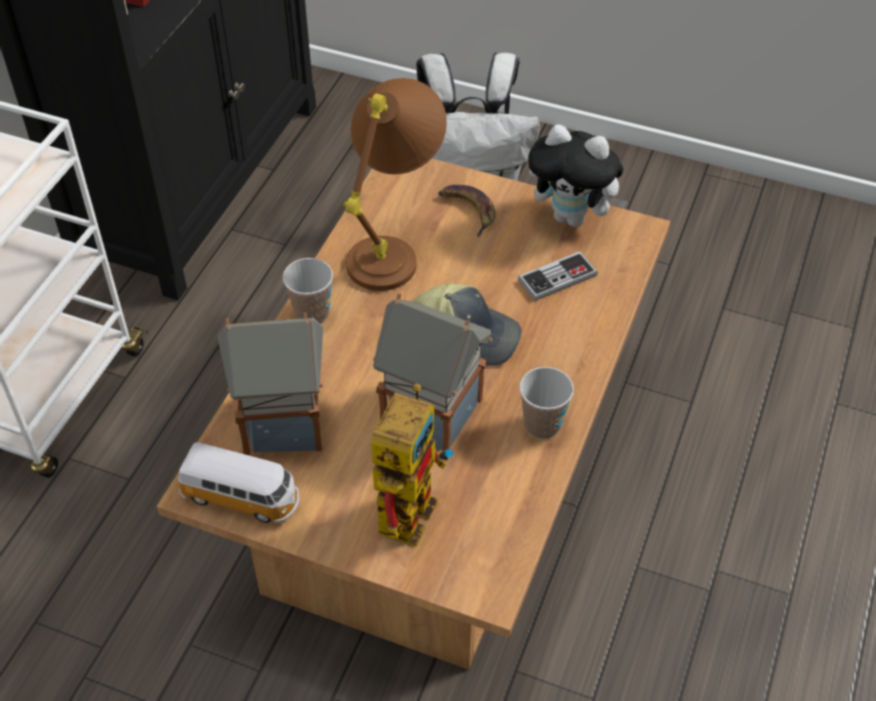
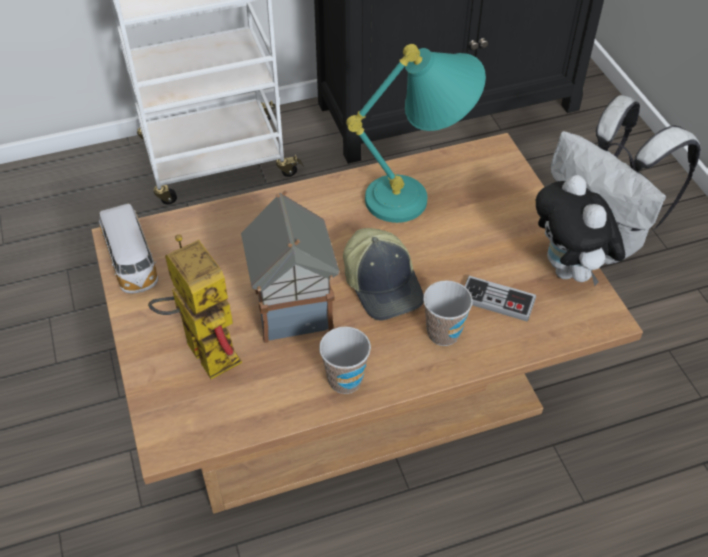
camera: 50 degrees right, 0 degrees up
(285, 421) = (212, 242): toy house -> none
(312, 314) = (314, 196): cup -> cup (443, 333)
(394, 248) = (419, 196): brown table lamp -> turquoise table lamp
(407, 503) = (202, 347): toy robot -> toy robot turned 105 degrees counterclockwise
(468, 210) = (501, 210): banana -> none

